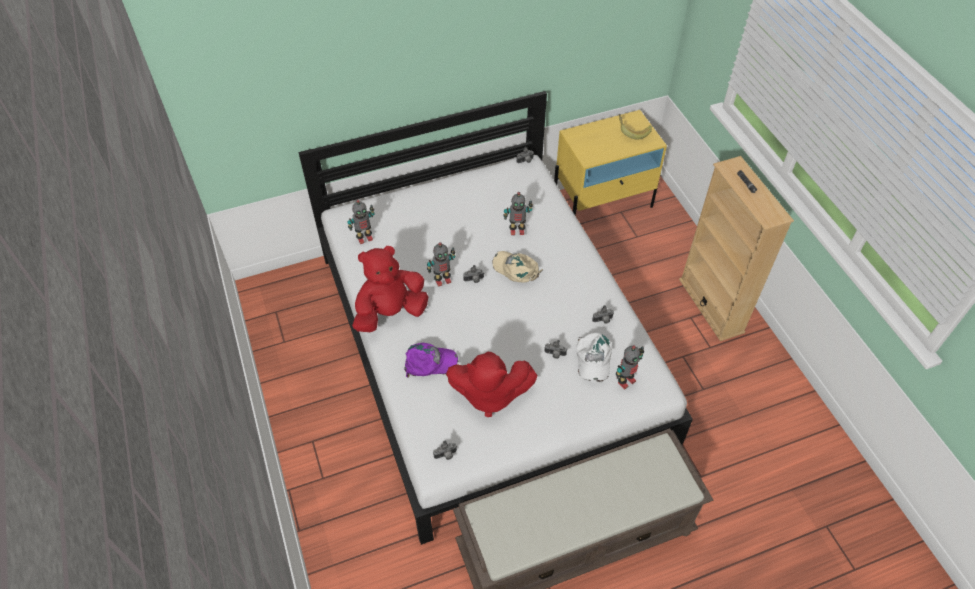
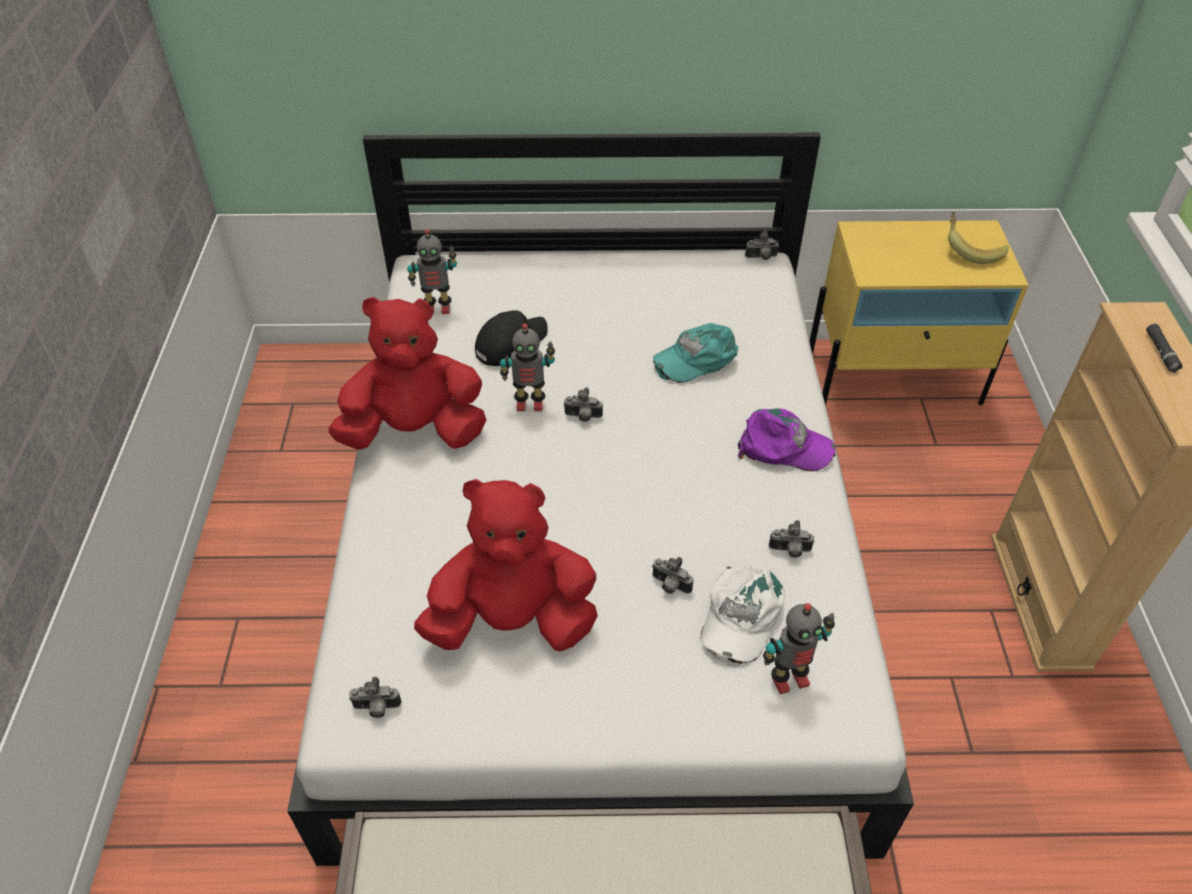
camera: 20 degrees right, 5 degrees down
(415, 249) = (510, 343): none -> black cap
(430, 362) = (436, 532): purple cap -> purple cap (784, 447)
(489, 394) = (513, 621): red plush toy -> red plush toy turned 150 degrees clockwise
(516, 269) = (665, 418): beige cap -> none
(517, 230) = (696, 357): toy robot -> turquoise cap

